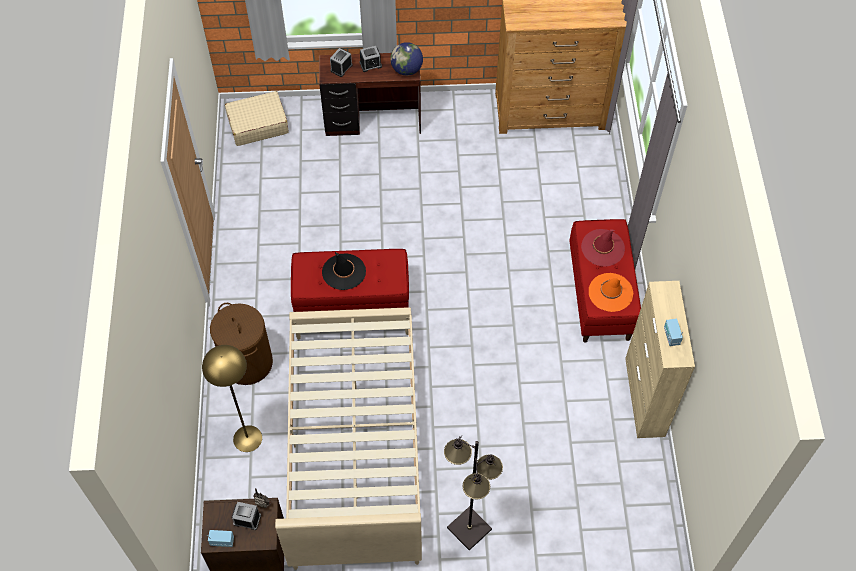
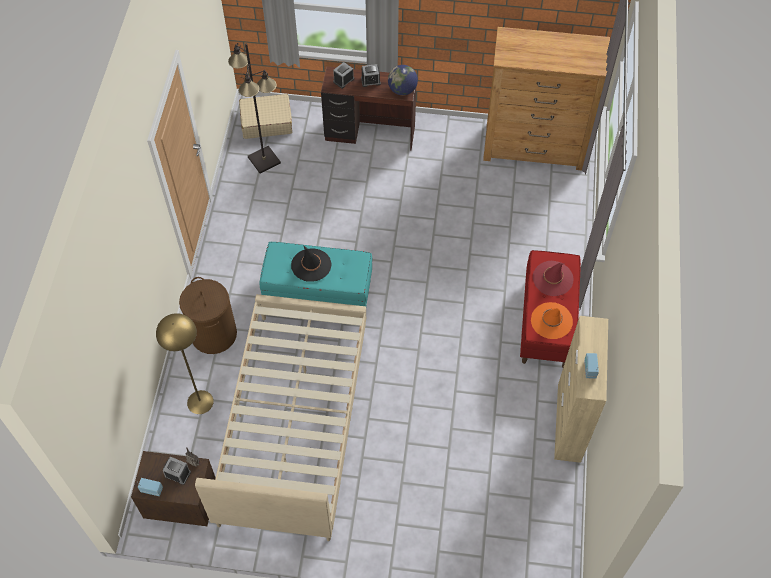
camera: 10 degrees right, 0 degrees up
(352, 301) = (318, 293): red bench -> turquoise bench
(469, 528) = (382, 516): black floor lamp -> black floor lamp (264, 160)

